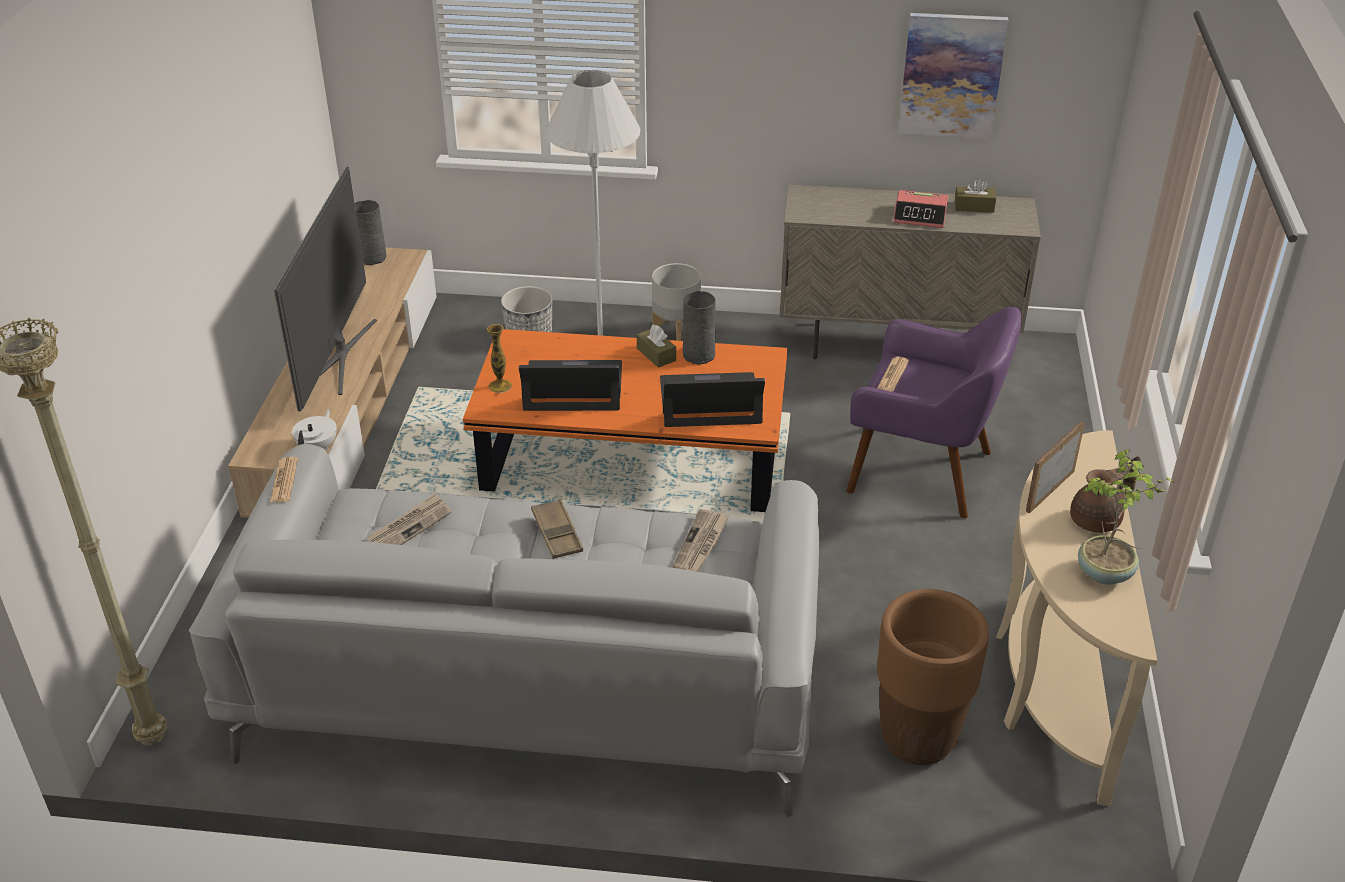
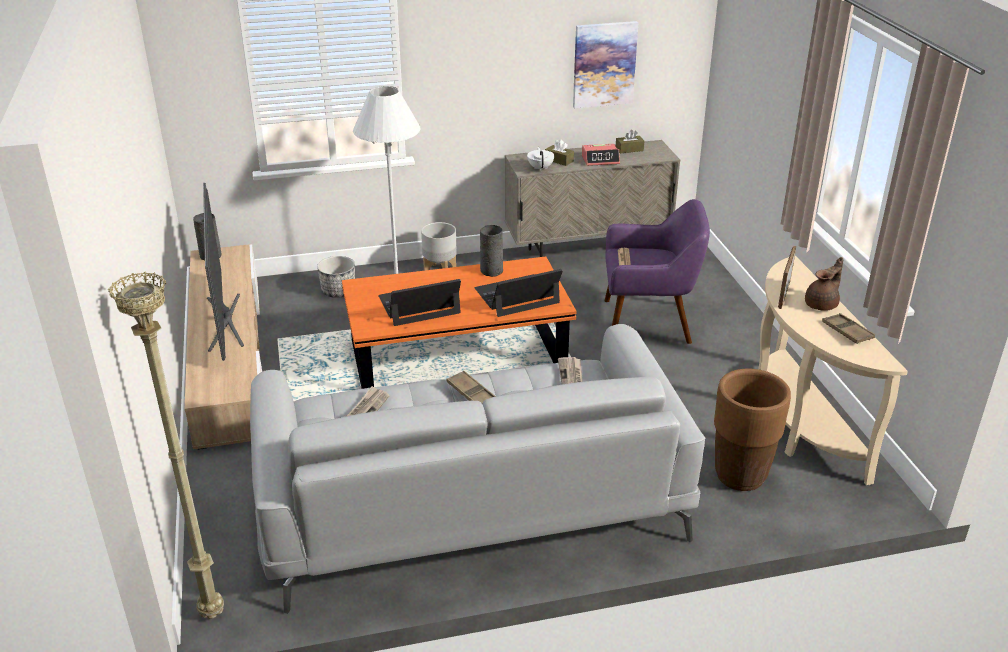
camera: 20 degrees left, 5 degrees down
(284, 480) = (267, 396): newspaper -> none
(318, 447) = (247, 382): white teapot -> white teapot (540, 168)
(500, 386) = (367, 314): vase -> none
(656, 354) = (463, 275): brown tissue box -> brown tissue box (559, 160)
(1105, 574) = (847, 332): potted plant -> brown tray

